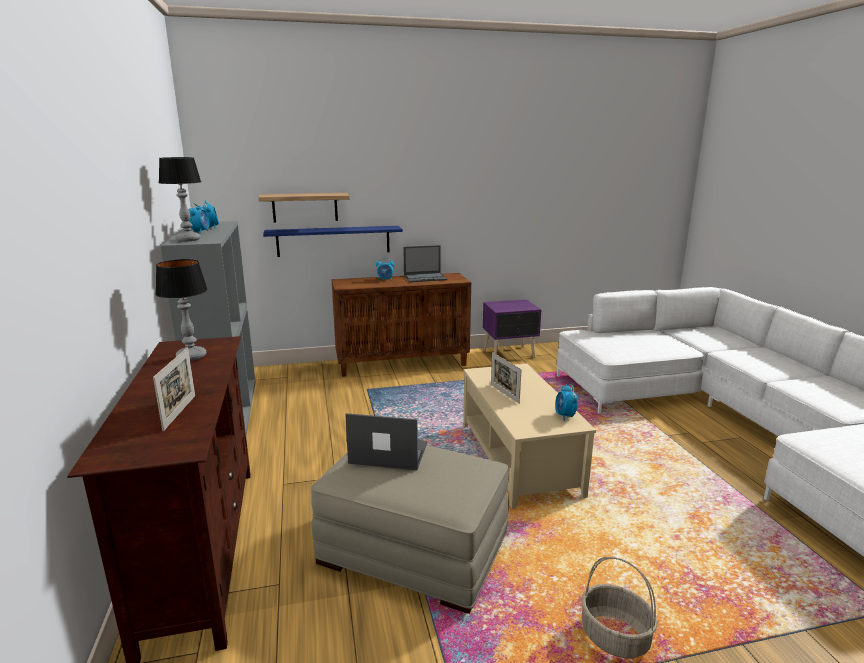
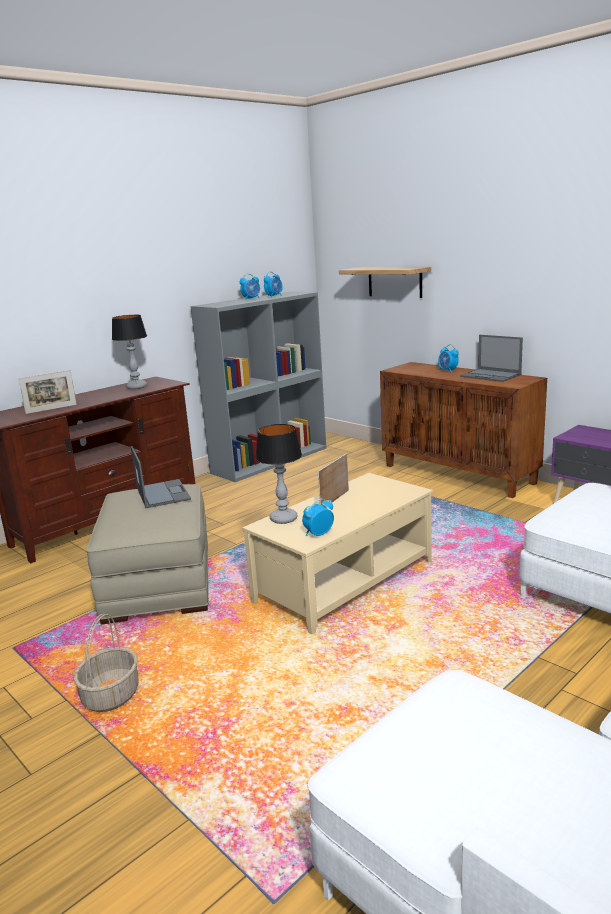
camera: 60 degrees right, 0 degrees up
(189, 239) = (218, 303): table lamp -> table lamp (284, 519)
(333, 241) = (418, 320): blue shelf -> none

